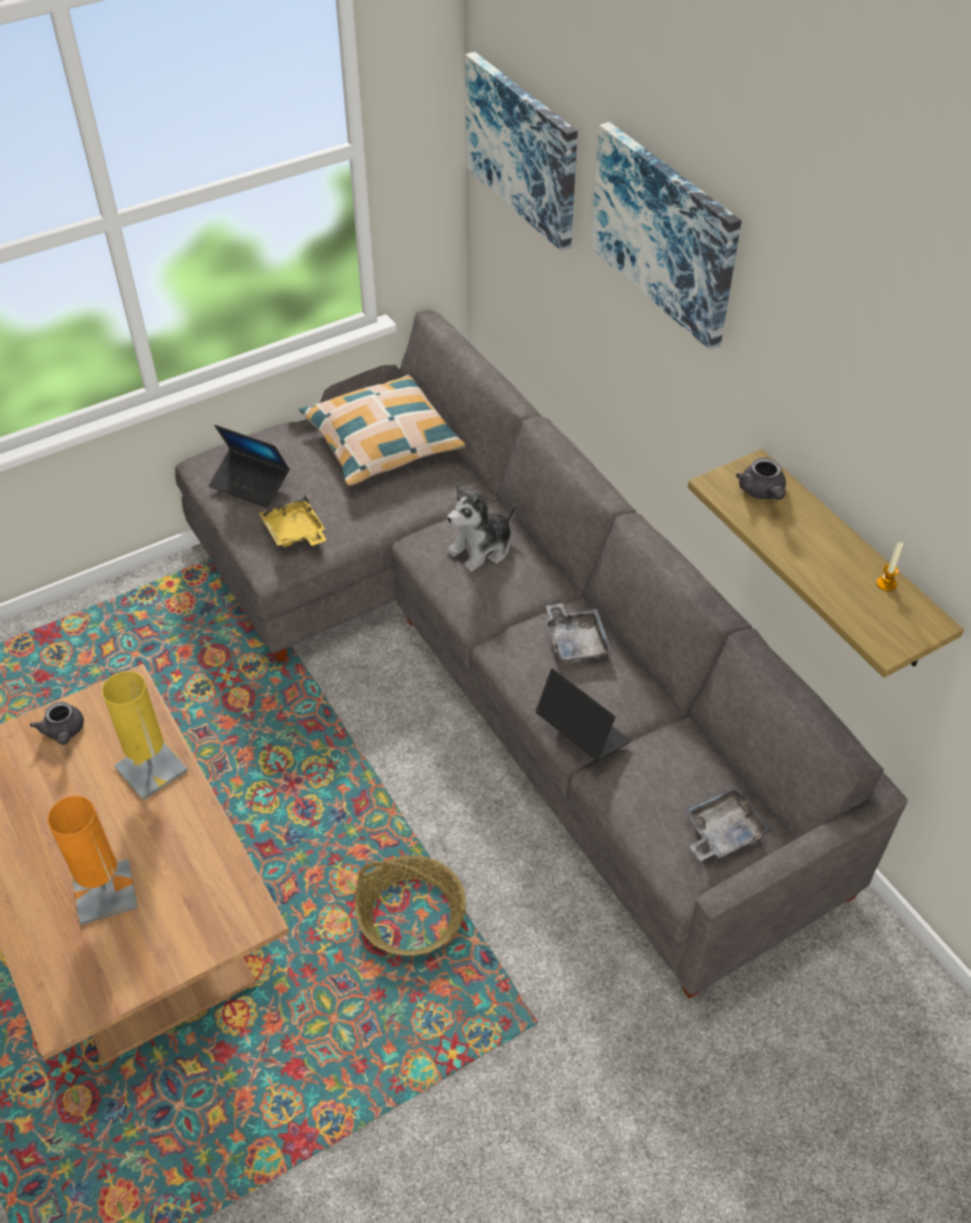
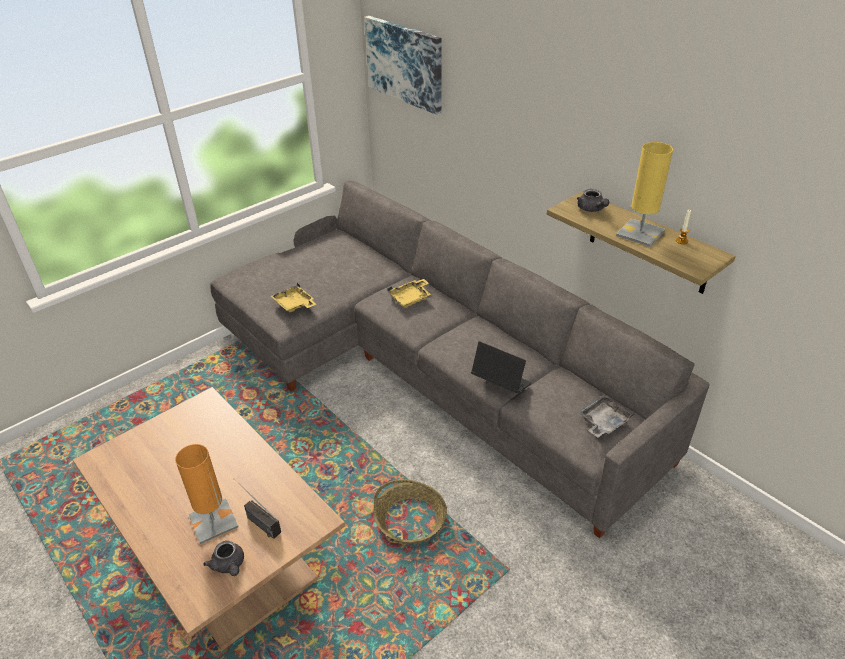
camera: 10 degrees left, 10 degrees down
(64, 732) = (166, 432): grey teapot -> grey teapot (229, 566)
(151, 769) = (230, 444): yellow table lamp -> yellow table lamp (640, 233)
(164, 901) = (256, 520): none -> radio
(250, 484) = (260, 284): laptop -> none
(382, 441) = (336, 254): pillow -> none
(482, 548) = (410, 298): plush toy -> yellow tray
(575, 641) = (481, 336): grey tray -> none
(666, 232) = (505, 78): picture -> none

